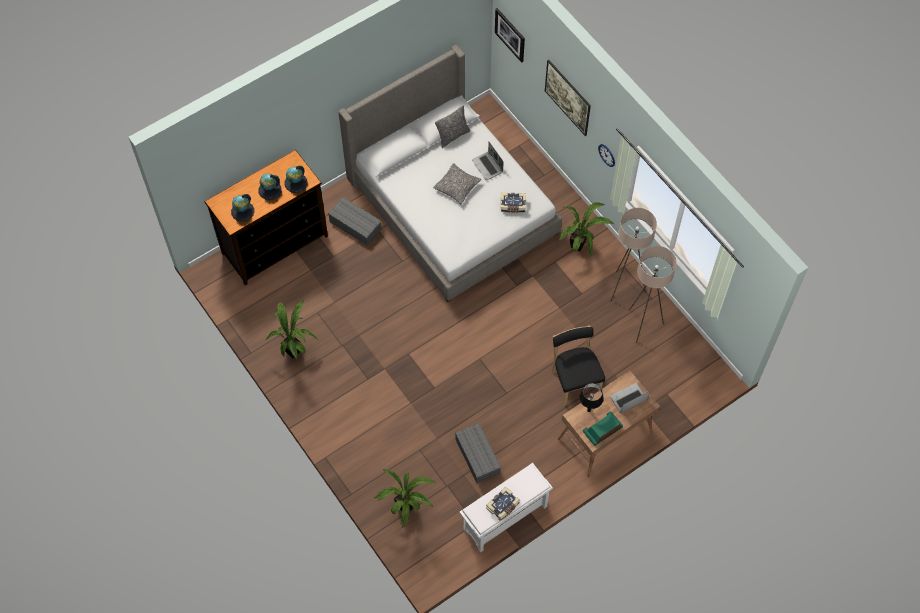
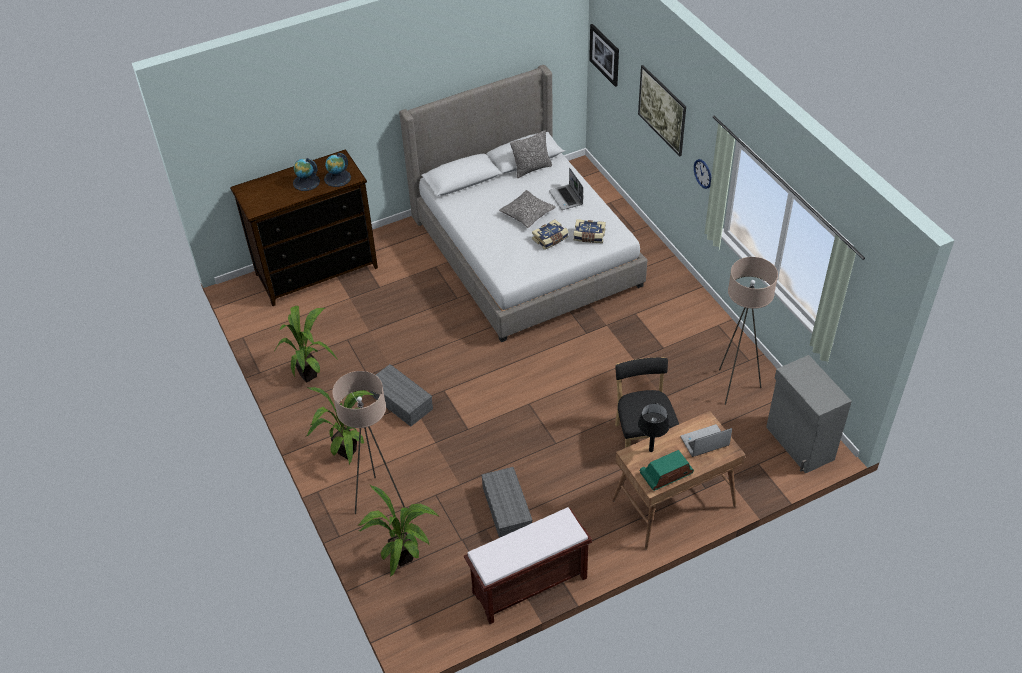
camera: 10 degrees right, 15 degrees down
(242, 211) = (270, 199): globe -> none
(354, 225) = (410, 260): grey storage box -> grey storage box (400, 401)
(503, 506) = (522, 553): book -> book (550, 239)
(504, 518) = (528, 586): white bench -> brown bench
(580, 247) = (667, 302): potted plant -> potted plant (350, 454)
(624, 288) = (716, 347): beige floor lamp -> beige floor lamp (378, 499)
(696, 372) = (799, 444): none -> grey cabinet

